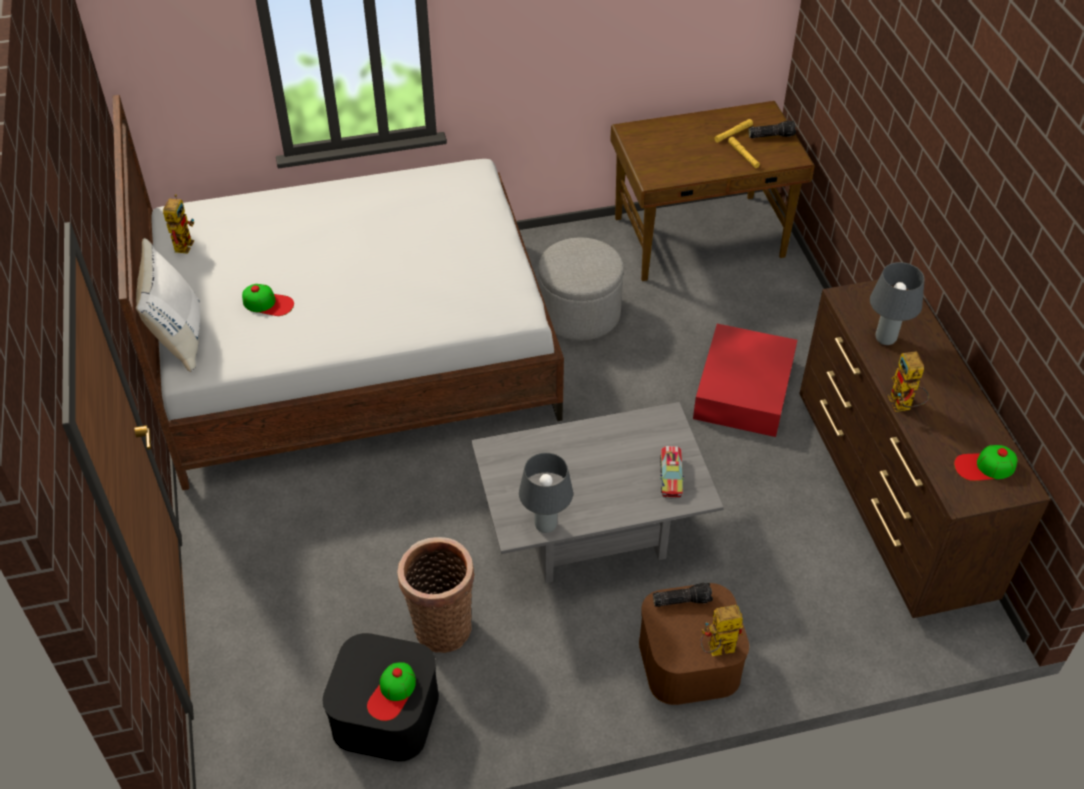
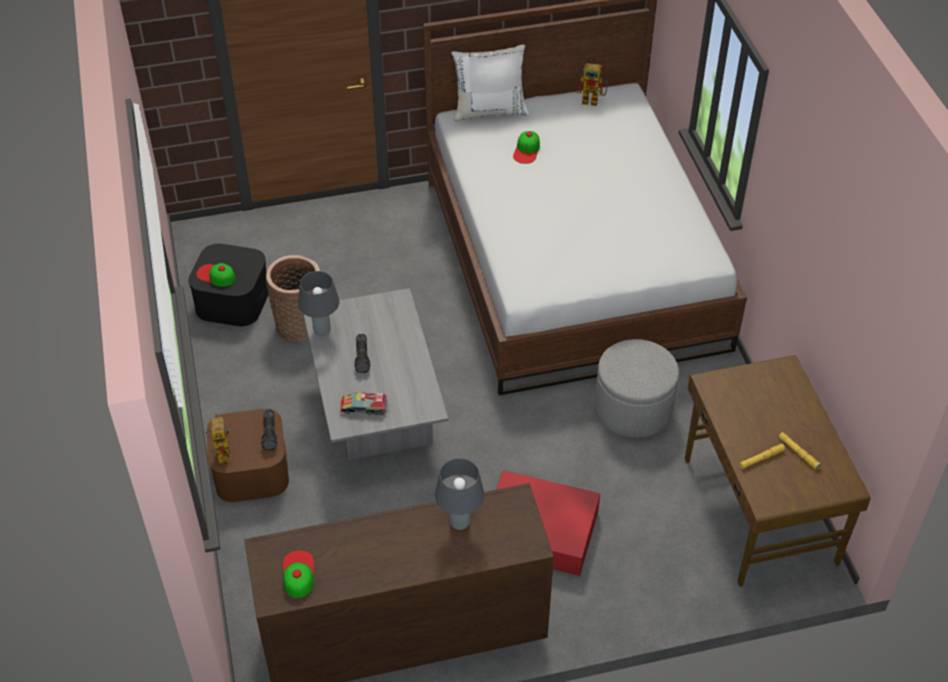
camera: 90 degrees right, 0 degrees up
(771, 135) = (801, 486): flashlight -> flashlight (363, 357)
(903, 406) = (373, 524): toy robot -> none

